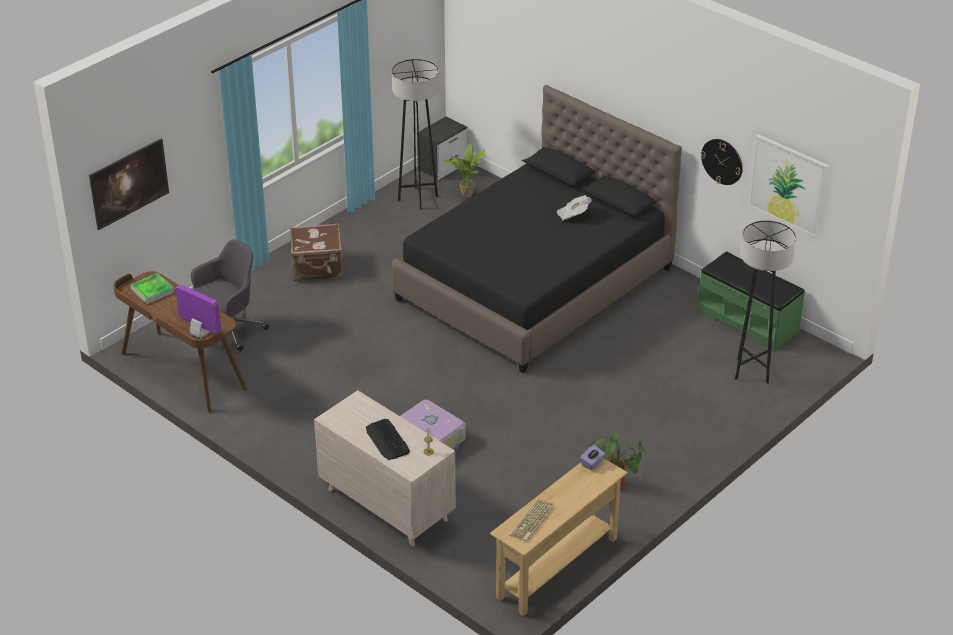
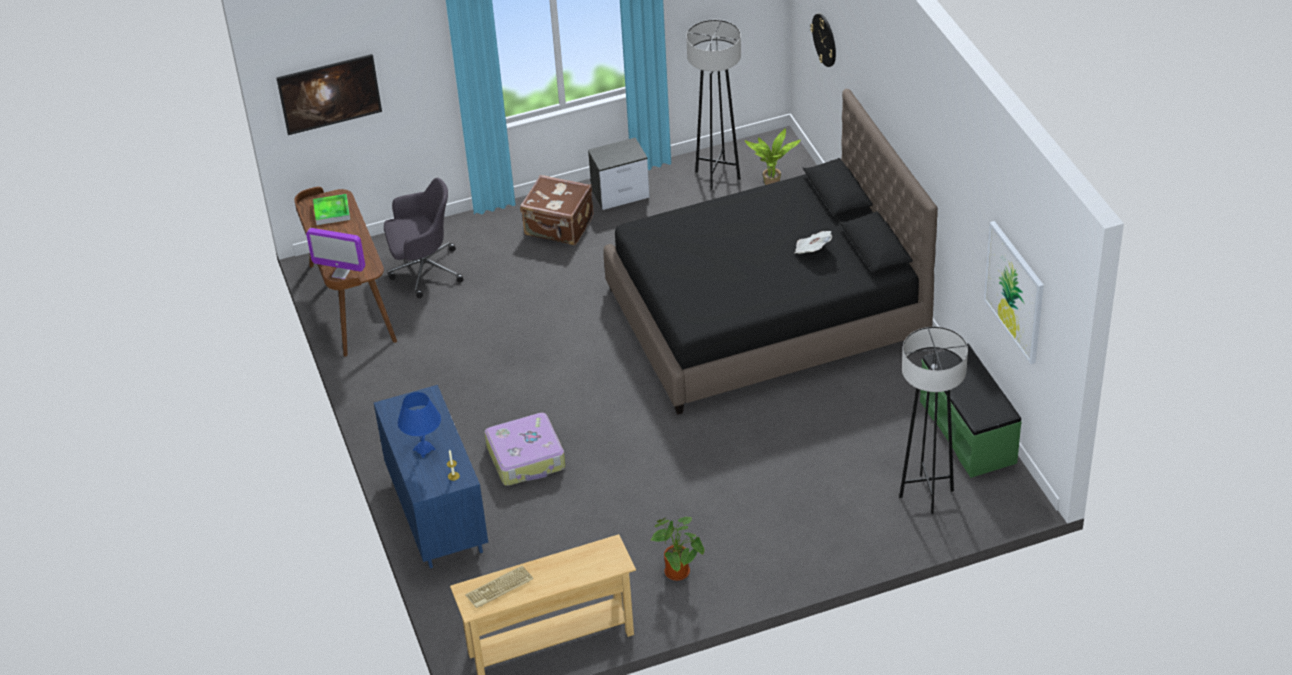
camera: 30 degrees right, 5 degrees up
(200, 333) = (341, 273): monitor -> monitor turned 135 degrees clockwise
(386, 504) = (437, 513): beige dresser -> blue dresser
(387, 440) = (424, 449): keyboard -> blue table lamp
(443, 166) = (772, 144): nightstand -> nightstand (621, 194)
(592, 463) = (607, 546): purple tissue box -> none
(722, 161) = (970, 239): wall clock -> wall clock (824, 40)

